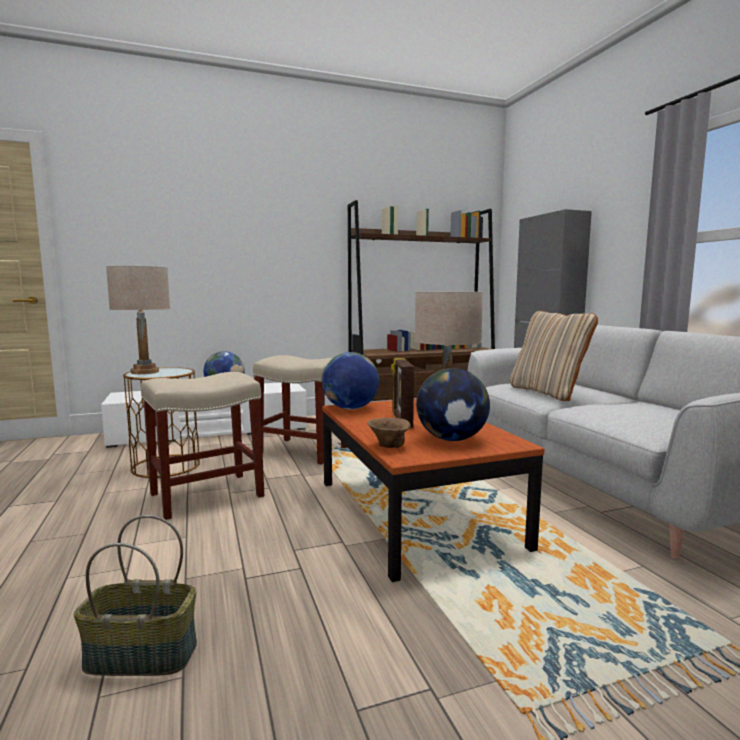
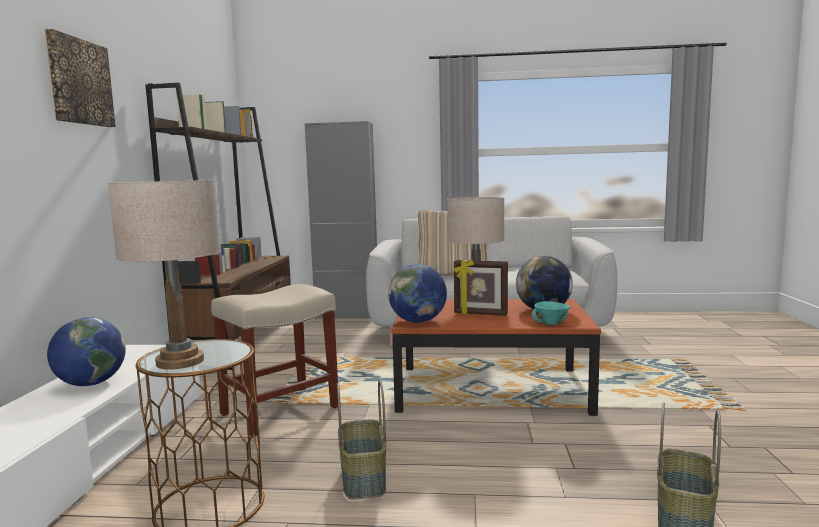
camera: 65 degrees left, 0 degrees up
(205, 495) = (364, 478): beige stool -> basket
(279, 210) = (79, 82): none -> picture
(388, 446) = (551, 324): brown bowl -> turquoise bowl

